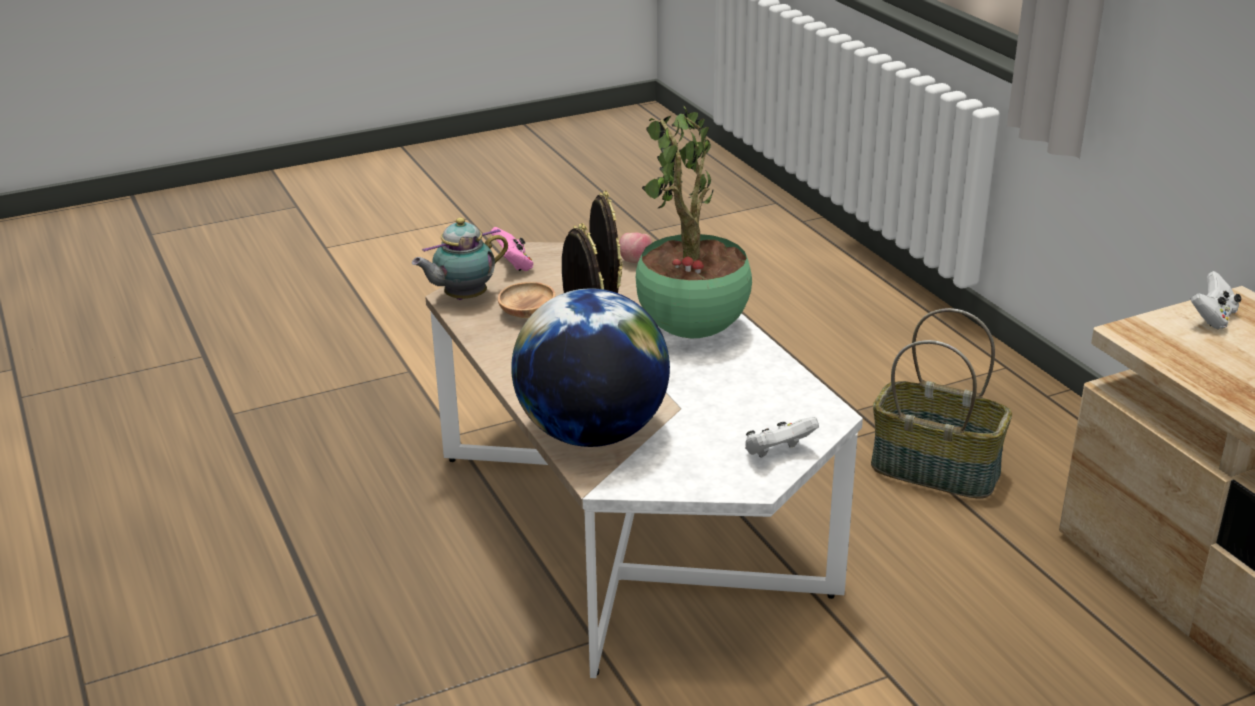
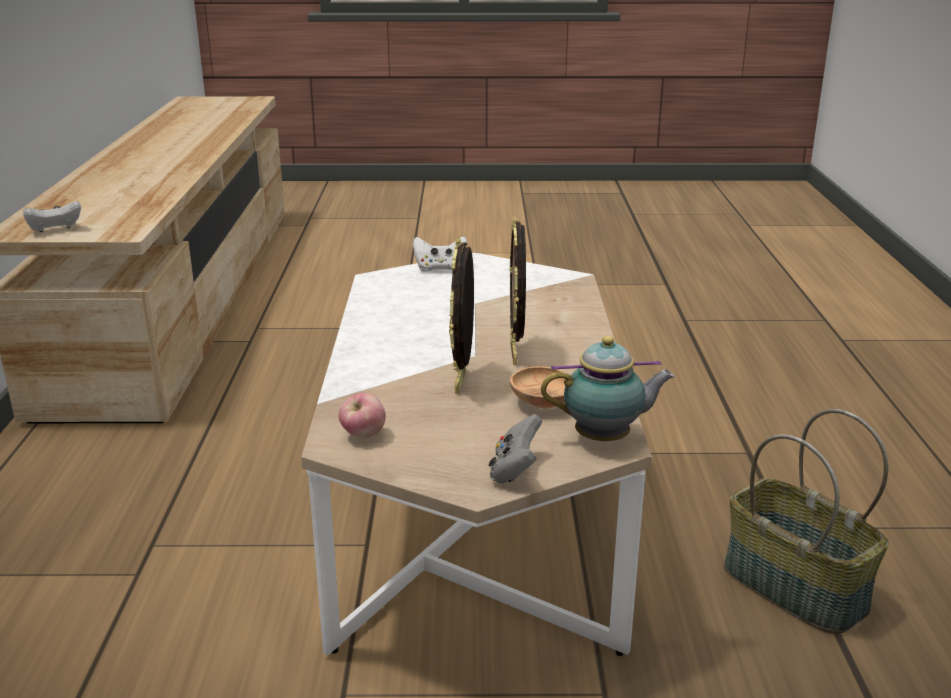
camera: 155 degrees left, 5 degrees down
(513, 265) = (514, 470): pink game controller -> grey game controller
(592, 433) = (558, 301): globe -> none
(692, 332) = (399, 349): potted plant -> none
(936, 469) = (166, 493): basket -> basket (792, 588)

